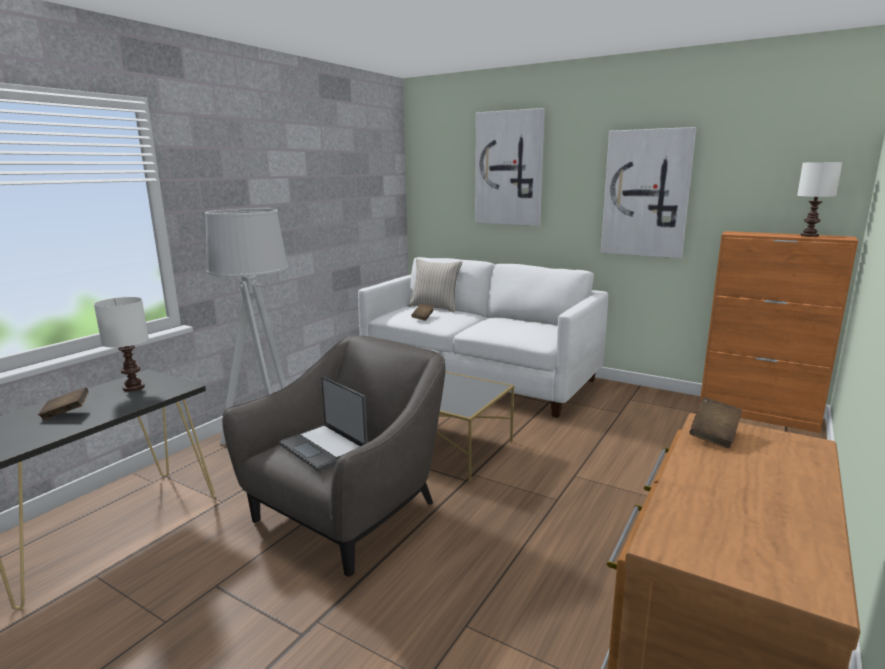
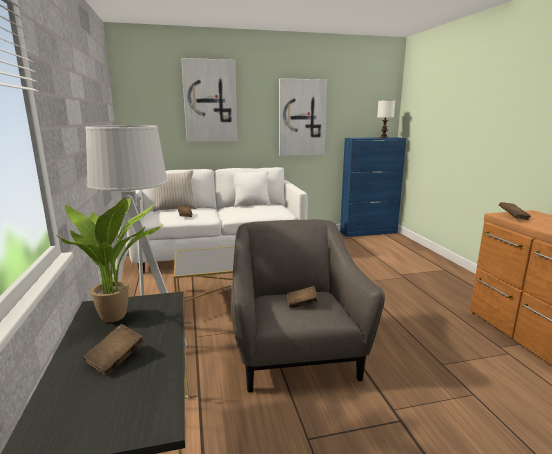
camera: 45 degrees left, 0 degrees up
(134, 387) = (118, 316): white table lamp -> potted plant
(325, 448) = (302, 304): laptop -> brown book
(527, 321) = (251, 205): none -> white pillow
(758, 415) = (368, 232): orange cabinet -> blue cabinet

